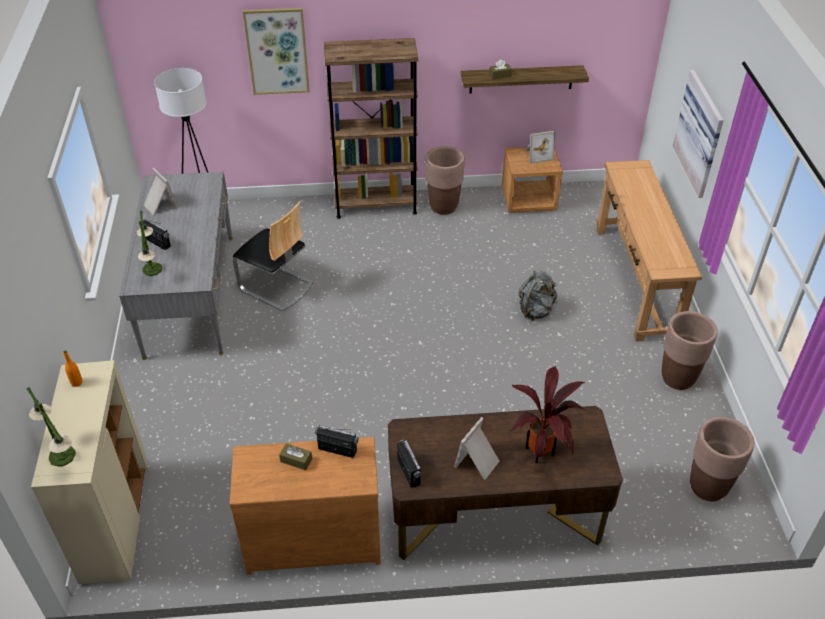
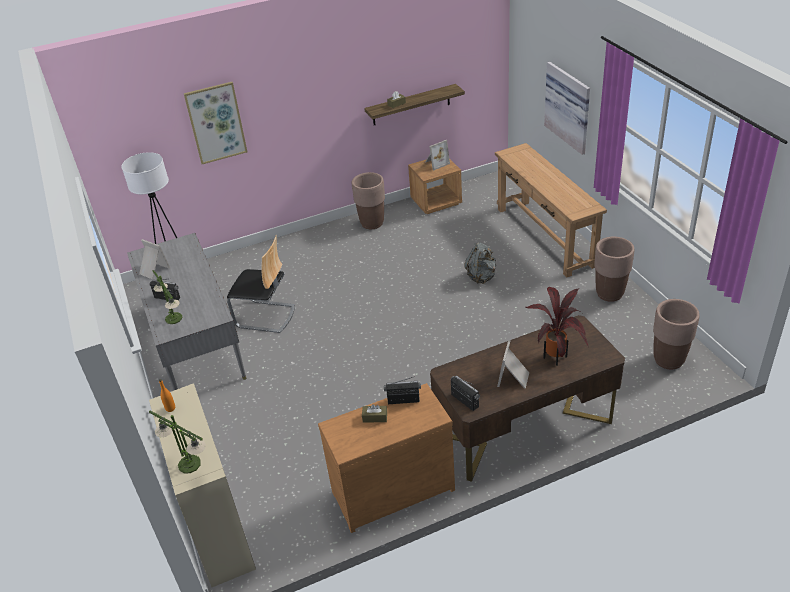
camera: 15 degrees left, 5 degrees down
(375, 205) = (317, 236): brown bookcase -> none

